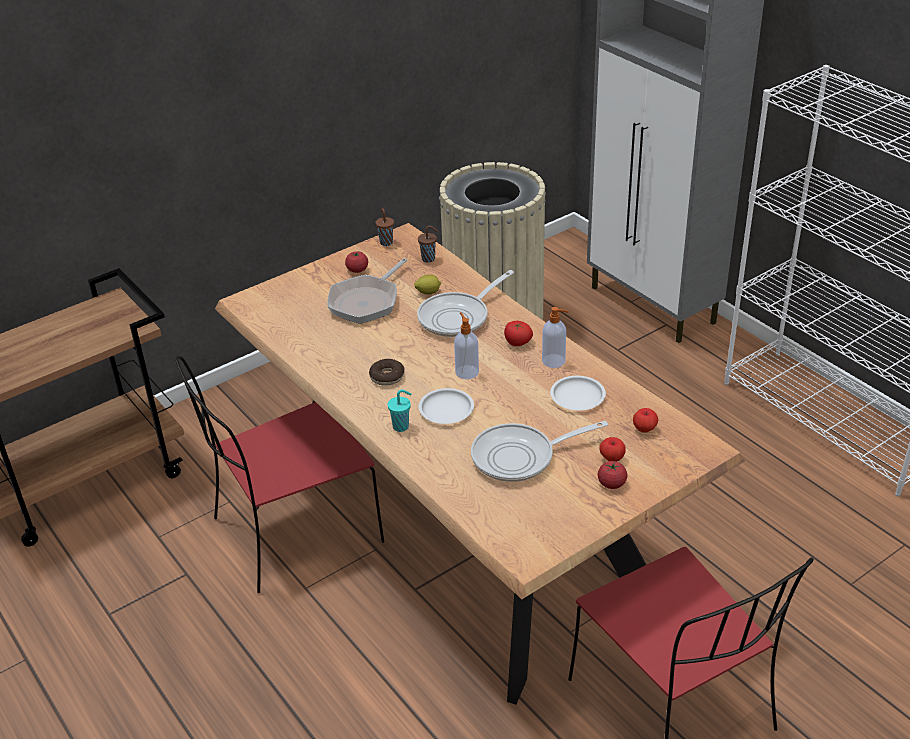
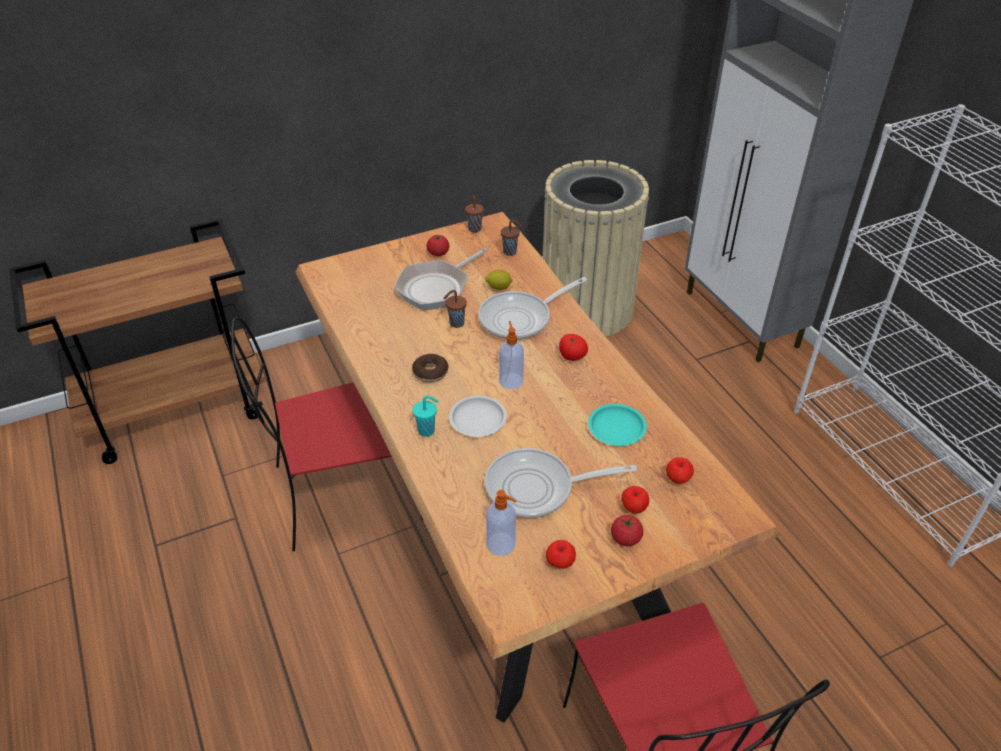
camera: 10 degrees right, 5 degrees up
(397, 330) = (455, 323): none -> brown cup
(554, 361) = (603, 383): soap dispenser -> soap dispenser (502, 545)
(559, 512) = (560, 562): none -> apple
(577, 396) = (616, 428): white plate -> turquoise plate

